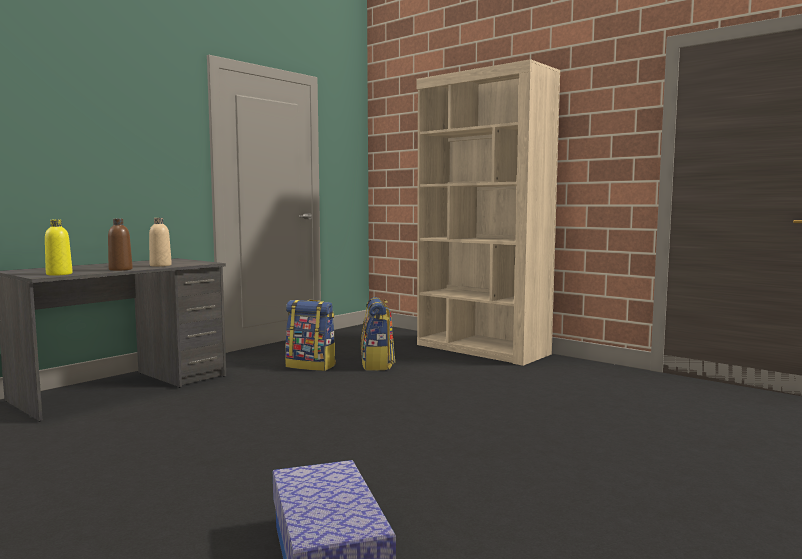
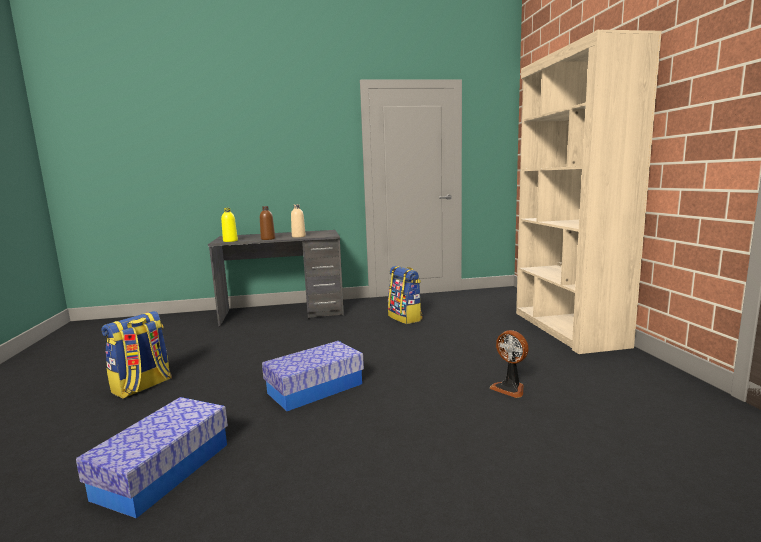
camera: 40 degrees right, 5 degrees up
(344, 444) = (315, 388): none -> storage box
(377, 365) = (452, 326): backpack -> backpack (142, 387)
(519, 399) = (510, 388): none -> fan

